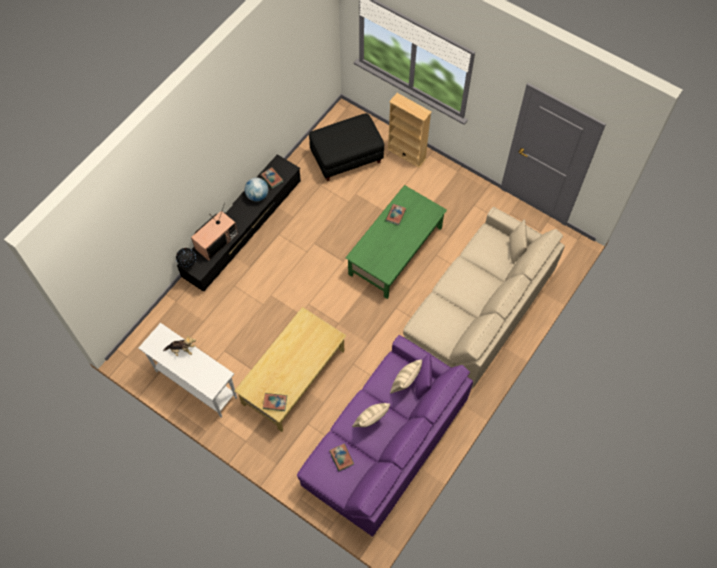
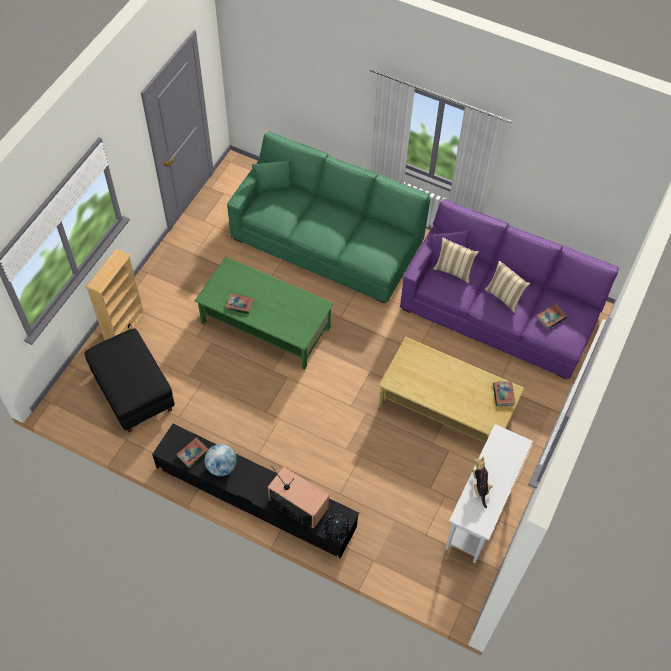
camera: 100 degrees left, 5 degrees down
(479, 309) = (328, 241): beige sofa -> green sofa

